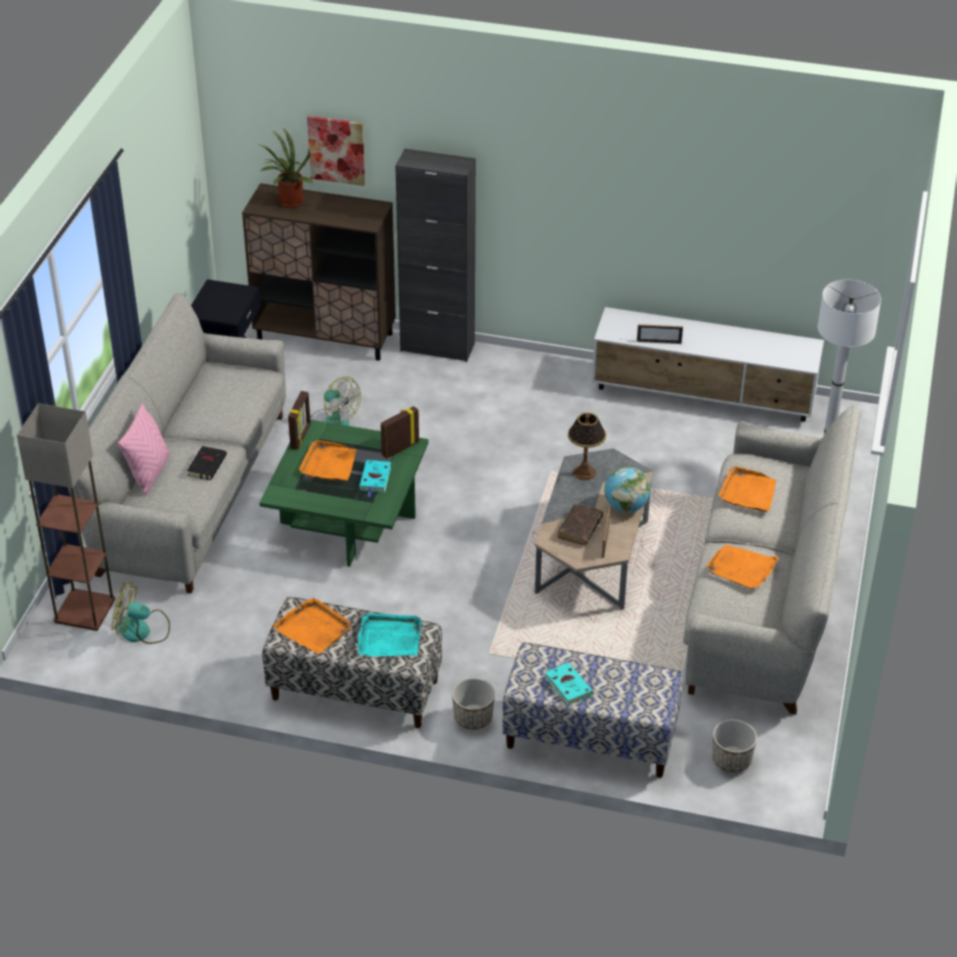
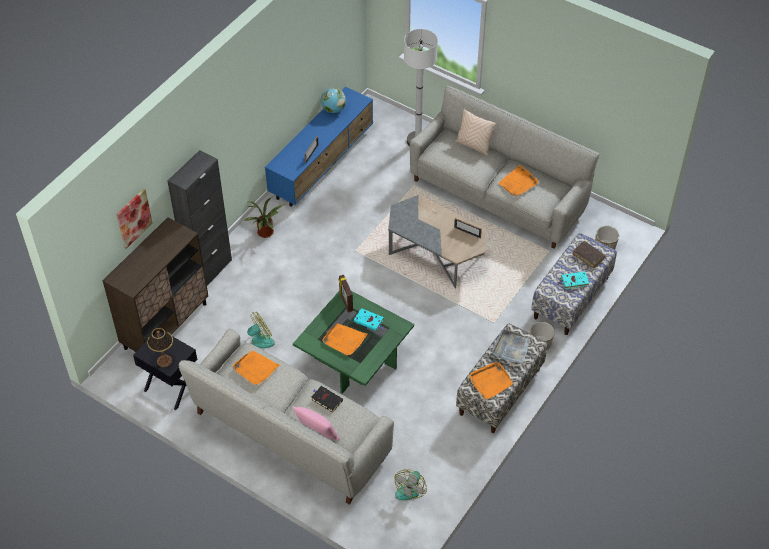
camera: 70 degrees left, 10 degrees up
(84, 609) = (378, 516): floor lamp -> none
(288, 202) = (136, 270): potted plant -> potted plant (265, 234)
(301, 437) = (311, 348): picture frame -> none
(389, 638) = (511, 348): turquoise tray -> grey tray
(580, 528) = (453, 240): brown book -> brown book (588, 256)
(584, 472) = (406, 224): table lamp -> table lamp (164, 360)
(626, 506) = (443, 215): globe -> globe (333, 109)
(704, 397) = (322, 163): white tv stand -> blue tv stand
(748, 492) = (460, 160): orange tray -> orange tray (255, 369)
(794, 502) = (473, 145): none -> beige pillow

